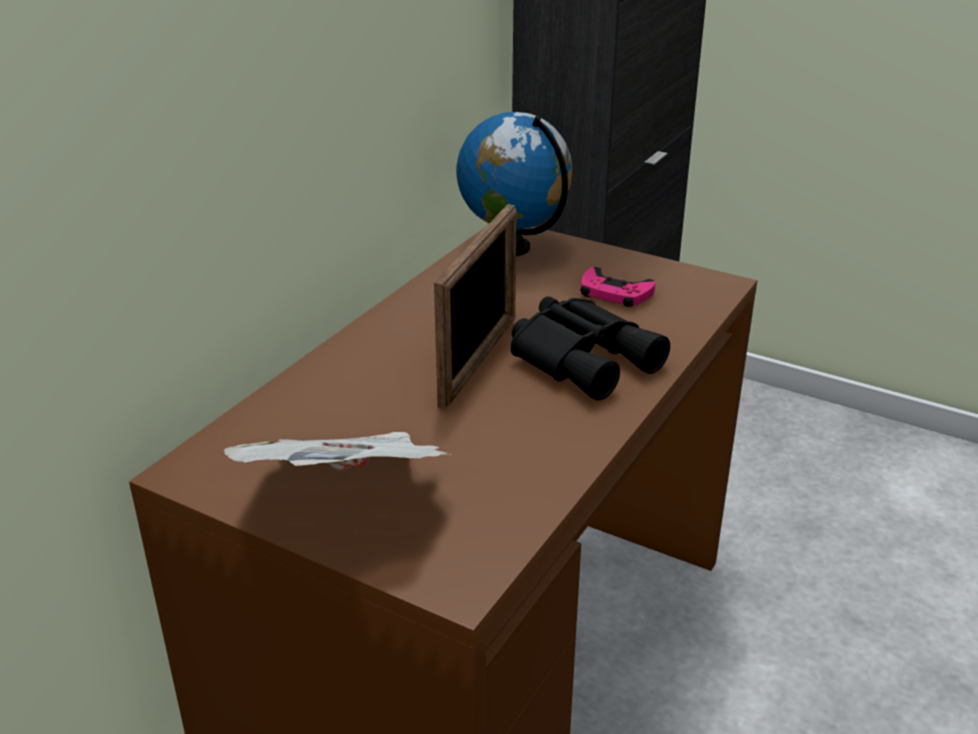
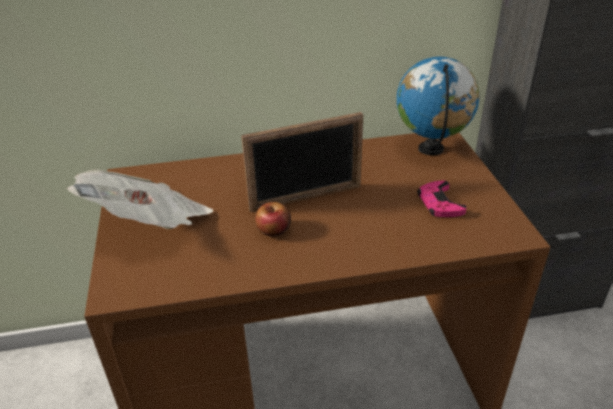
camera: 50 degrees right, 5 degrees up
(507, 408) = (274, 230): none -> apple
(584, 357) = (356, 228): black binoculars -> none

